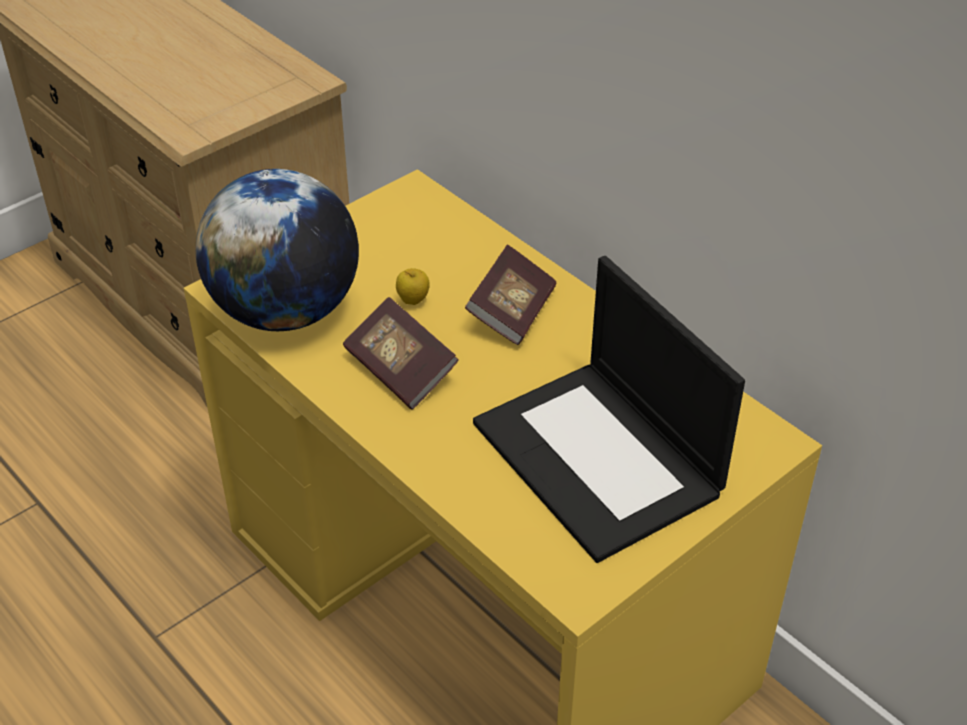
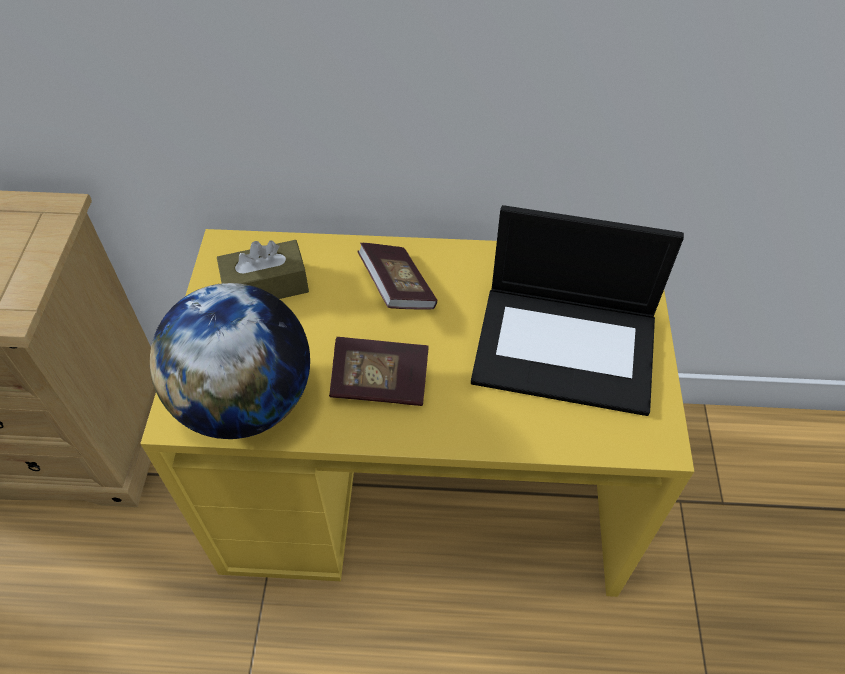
camera: 45 degrees left, 10 degrees up
(407, 240) = (266, 286): none -> brown tissue box
(413, 301) = (326, 328): apple -> none

